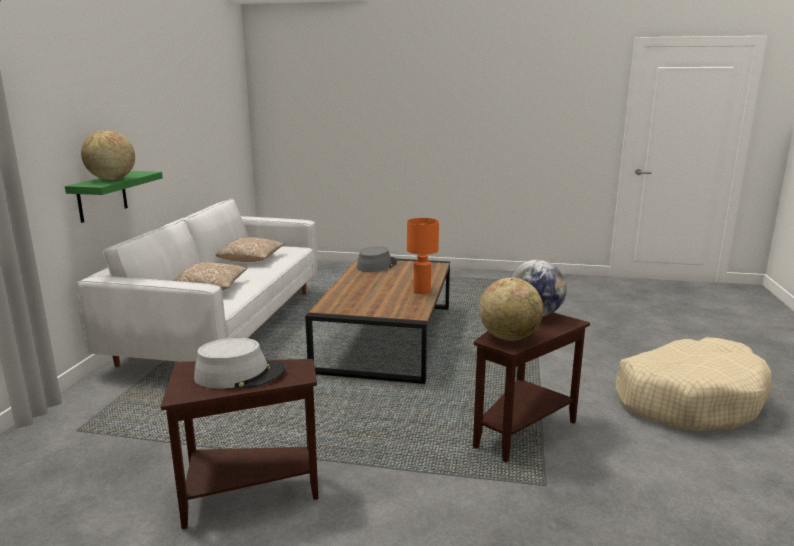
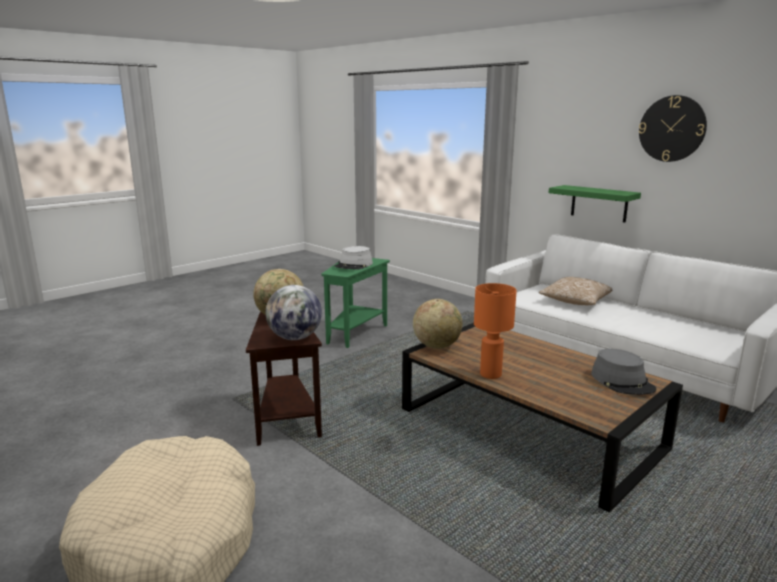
camera: 125 degrees right, 0 degrees up
(111, 179) = (584, 189): globe -> globe (437, 346)
(134, 99) = (672, 128): none -> wall clock
(245, 494) = (355, 332): brown side table -> green side table
(251, 260) = (675, 326): pillow -> none

